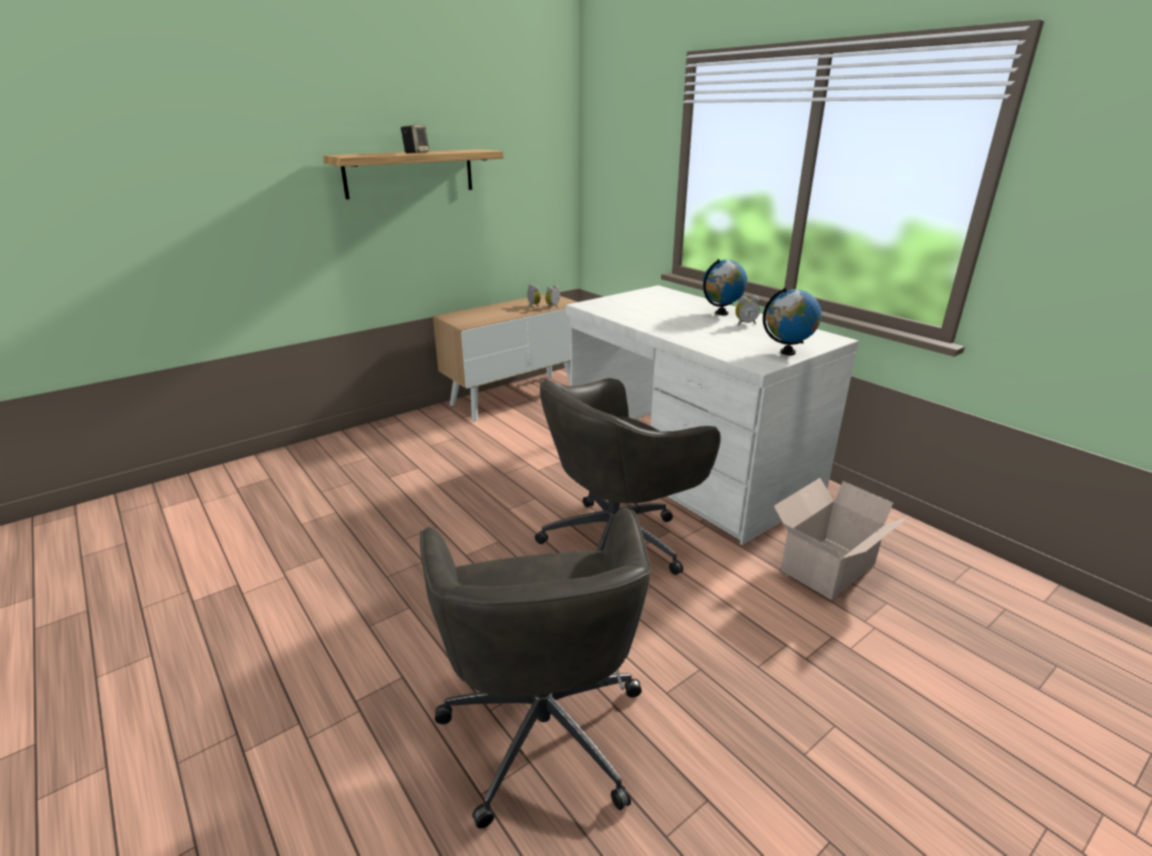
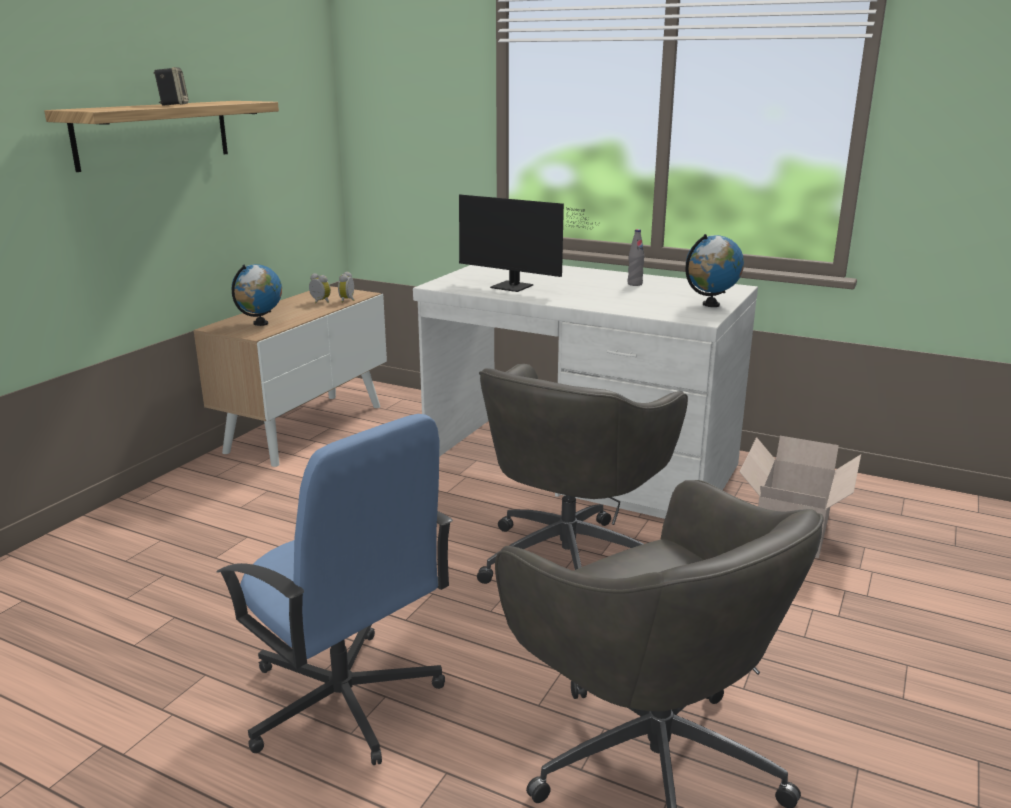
camera: 25 degrees left, 5 degrees down
(382, 601) = (343, 701): none -> blue office chair
(642, 314) = (516, 287): none -> monitor
(721, 313) = (597, 277): globe -> globe (260, 323)
(745, 323) = (634, 284): alarm clock -> grey bottle

